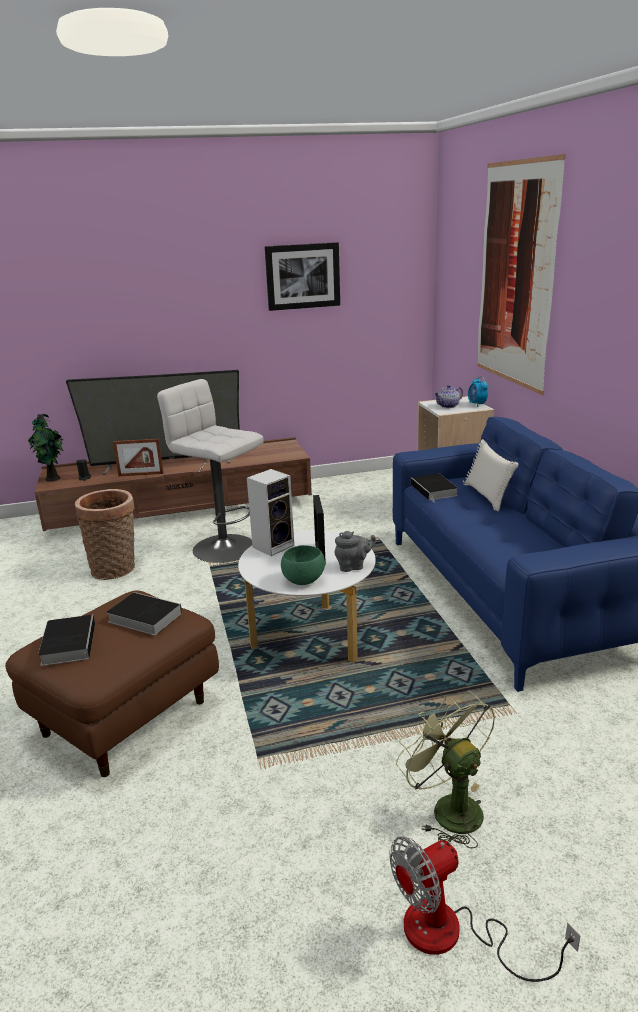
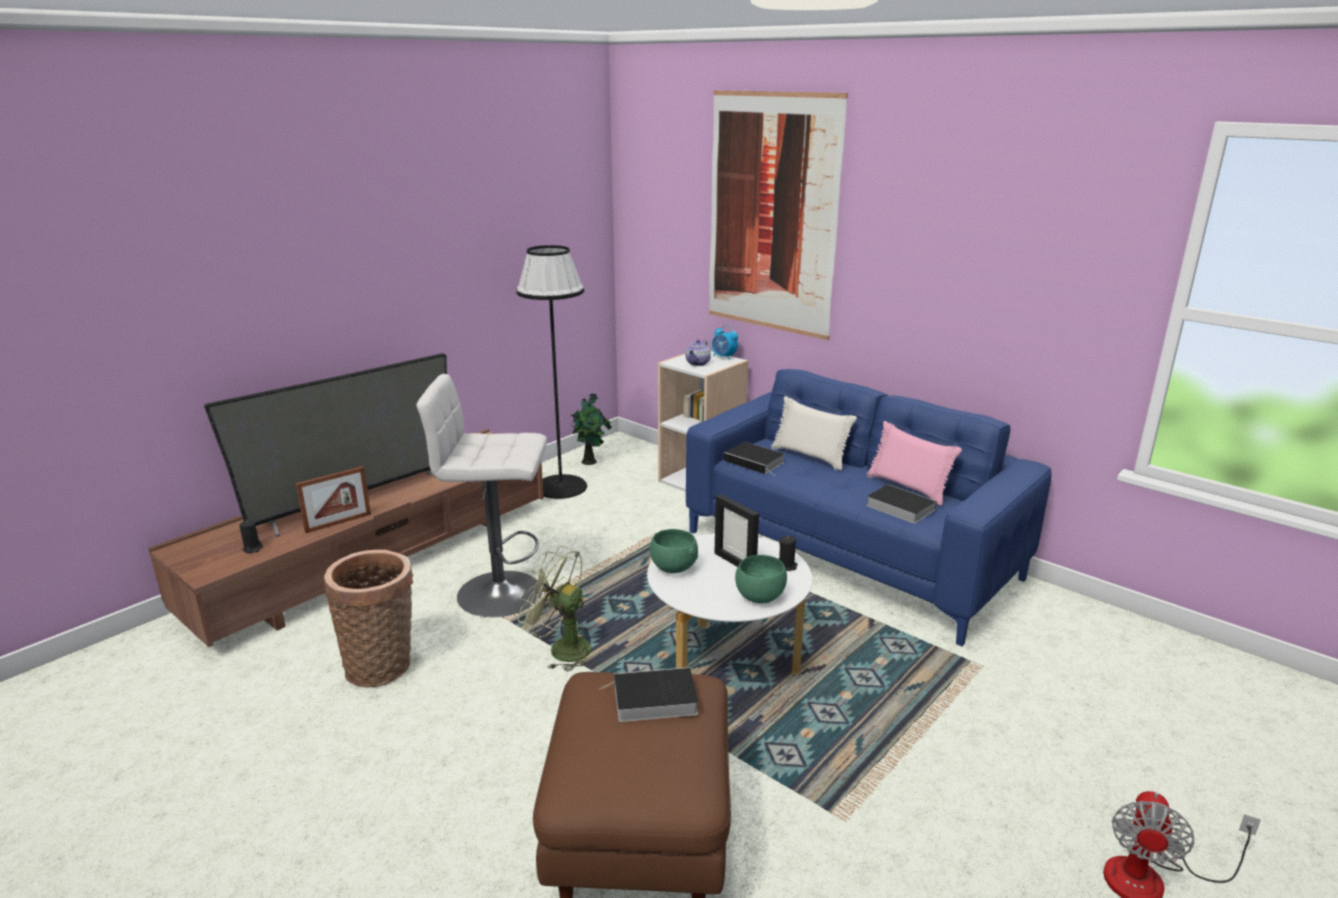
camera: 35 degrees left, 0 degrees up
(53, 479) = (199, 562): potted plant -> potted plant (590, 462)
(68, 642) = (610, 765): book -> book (898, 507)
(274, 545) = (673, 568): speaker -> green bowl
(303, 276) = (482, 221): picture -> none
(342, 492) = (561, 486): none -> black floor lamp
(353, 566) = (786, 566): grey teapot -> black candle
(448, 807) = (1031, 775): green fan -> green fan (561, 649)
(540, 537) = (908, 488): none -> pink pillow

